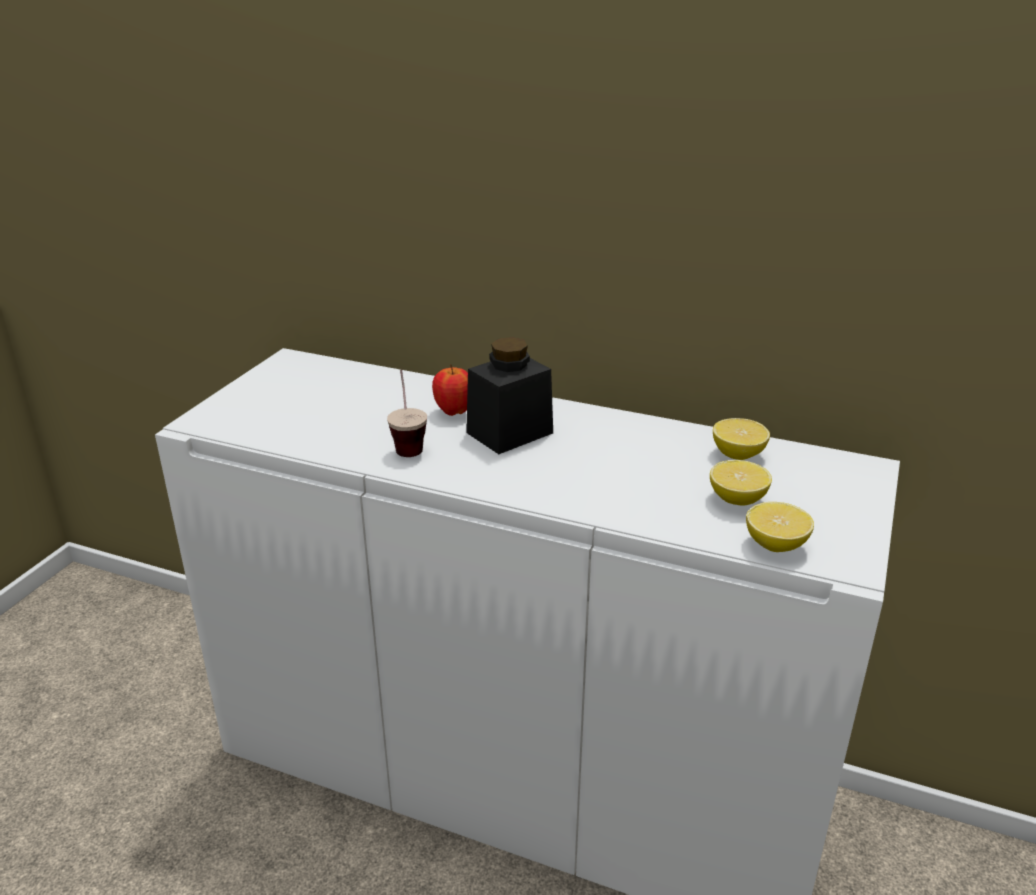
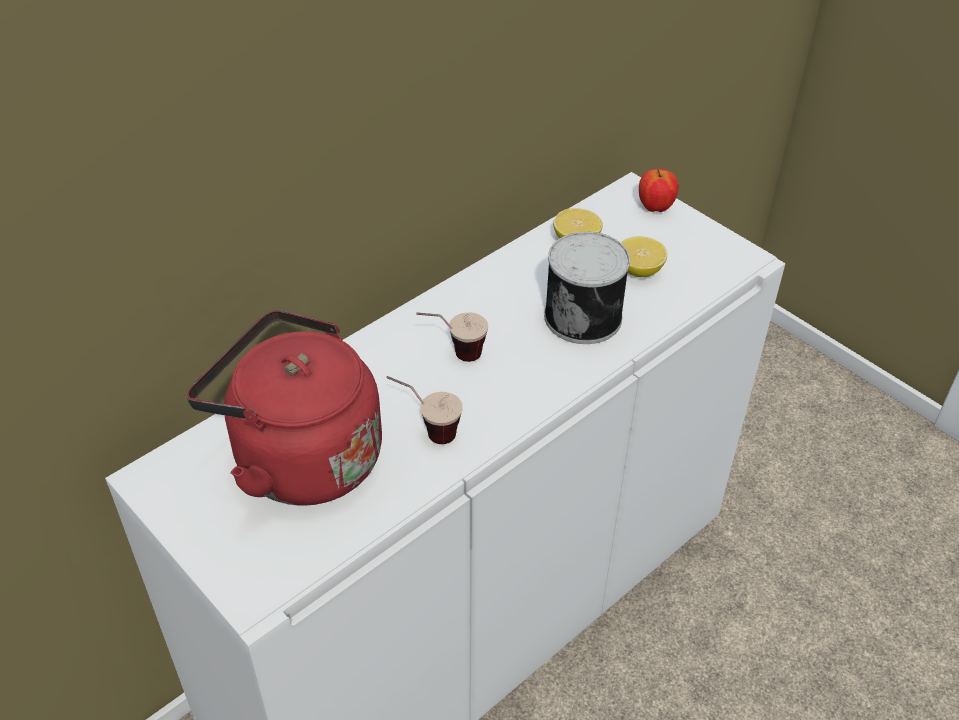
camera: 65 degrees left, 15 degrees up
(342, 402) = (299, 457): none -> red kettle
(454, 412) = (384, 379): apple -> apple (655, 207)
(509, 433) = (452, 355): black jar -> cup
(630, 484) = (584, 316): none -> can
(776, 545) = (706, 278): lemon -> none

